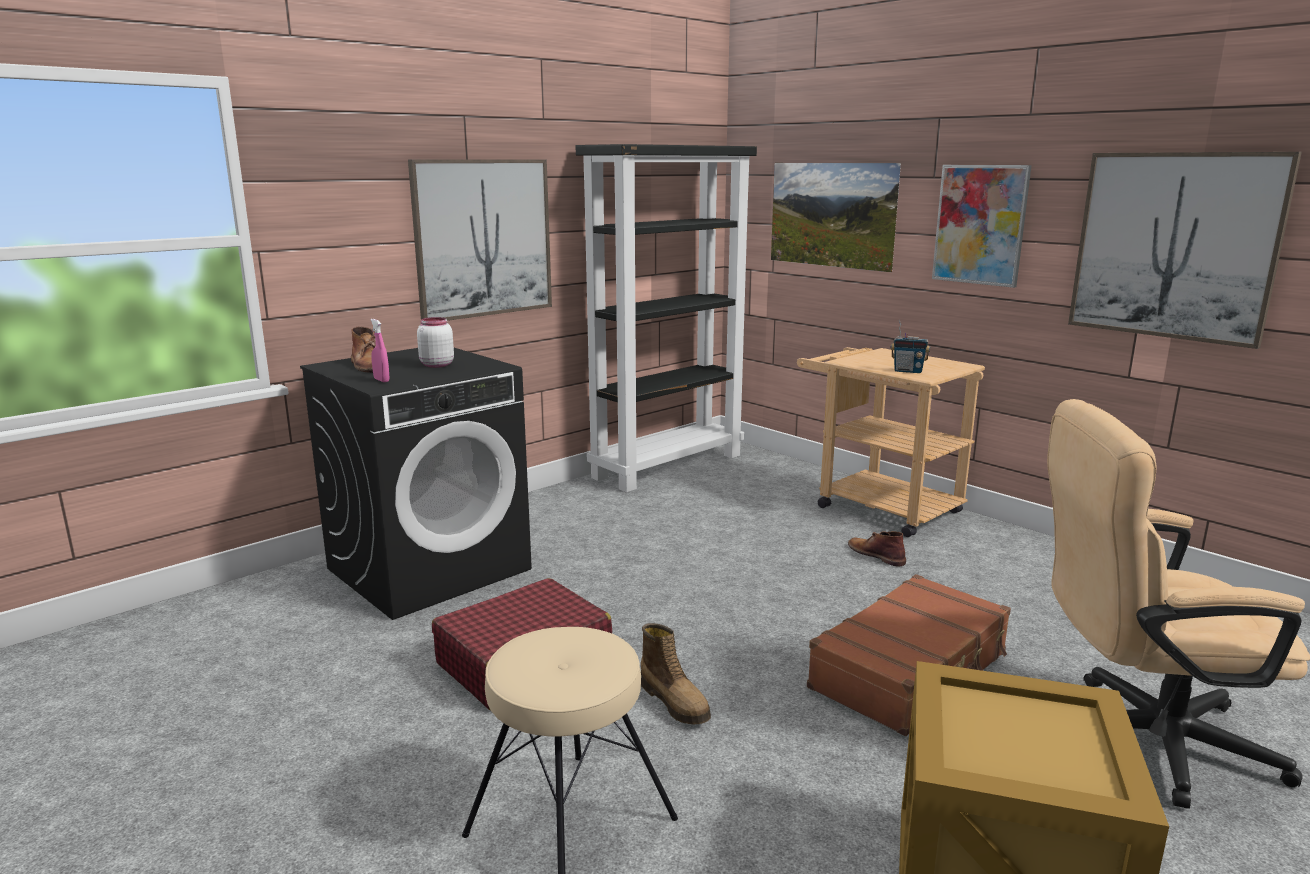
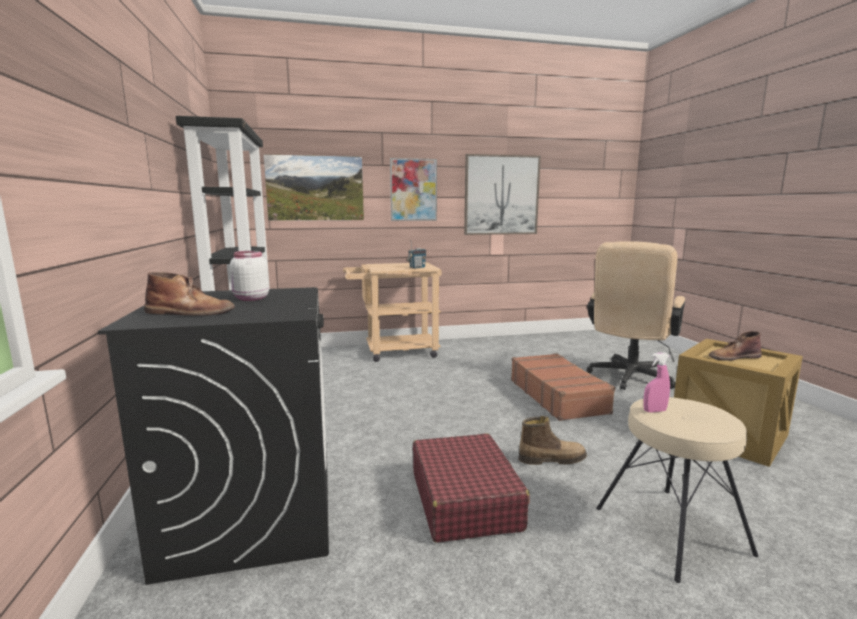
camera: 60 degrees left, 5 degrees down
(381, 380) = (266, 313): pink spray bottle -> pink spray bottle (654, 411)
(483, 238) = (145, 190): picture -> none
(876, 554) = (443, 368): brown boot -> brown boot (733, 357)

